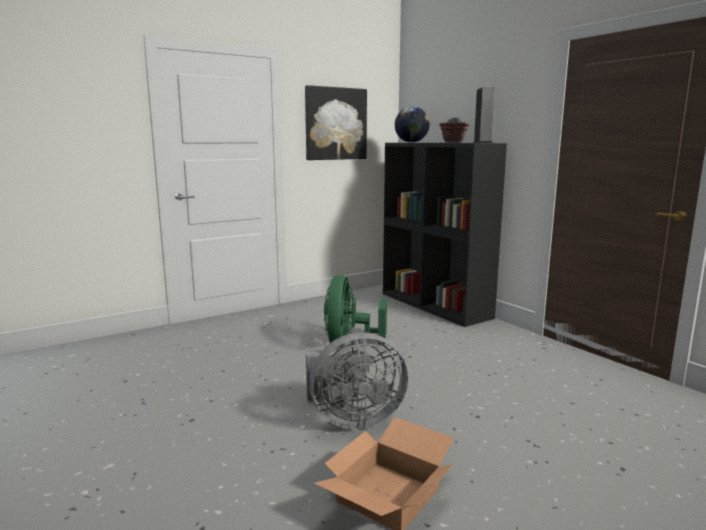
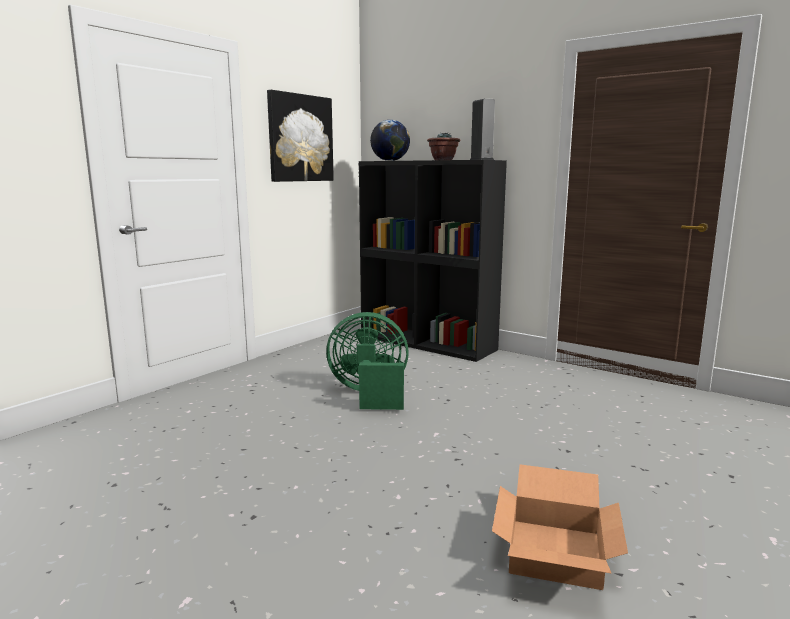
camera: 20 degrees left, 0 degrees up
(349, 343) = (370, 395): green fan -> green fan turned 105 degrees clockwise
(352, 419) = (447, 478): grey fan -> none

